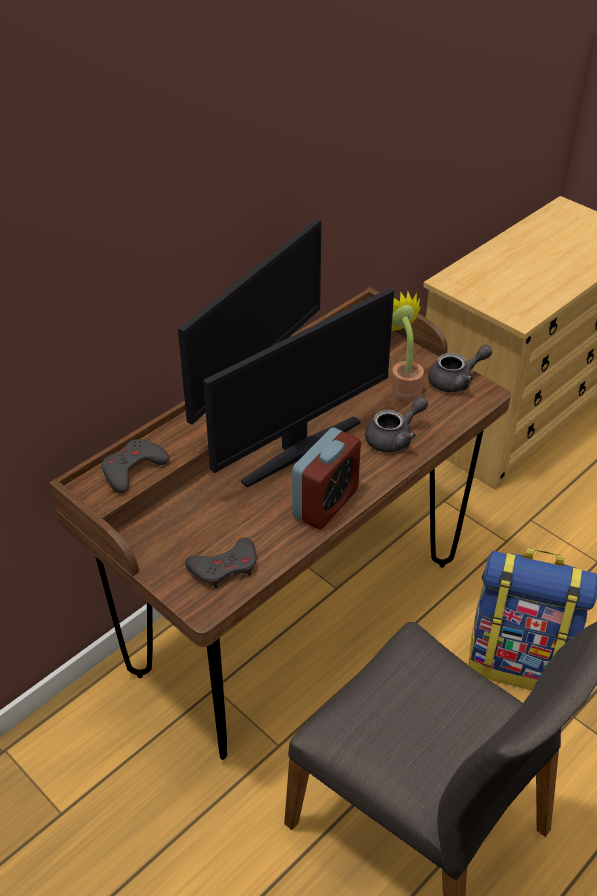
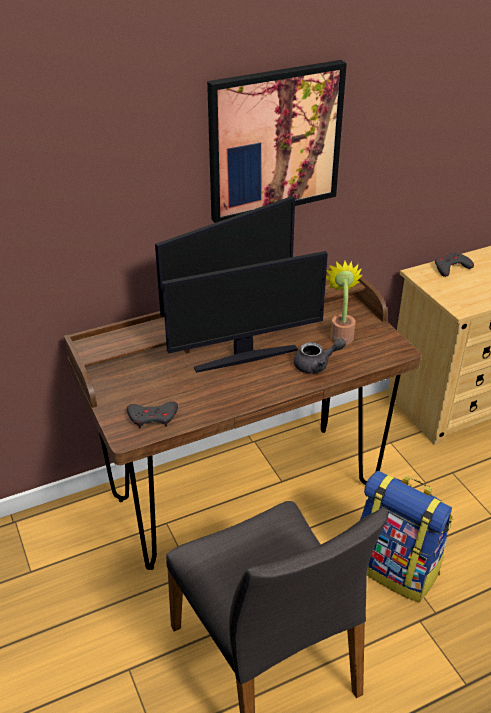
camera: 20 degrees right, 5 degrees down
(133, 469) = (120, 340): grey game controller -> grey game controller (451, 267)
(283, 148) = (274, 141): none -> picture
(325, 503) = (243, 395): alarm clock -> none
(456, 380) = (383, 338): grey teapot -> none

